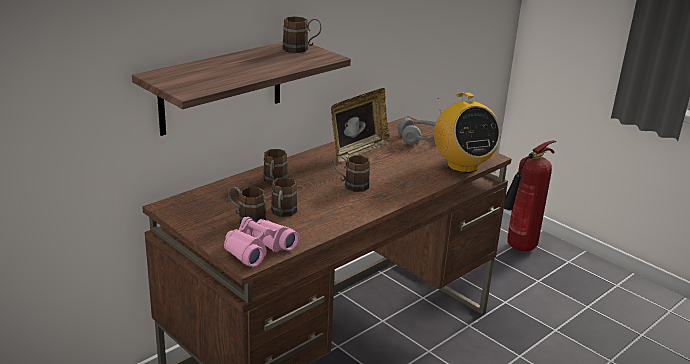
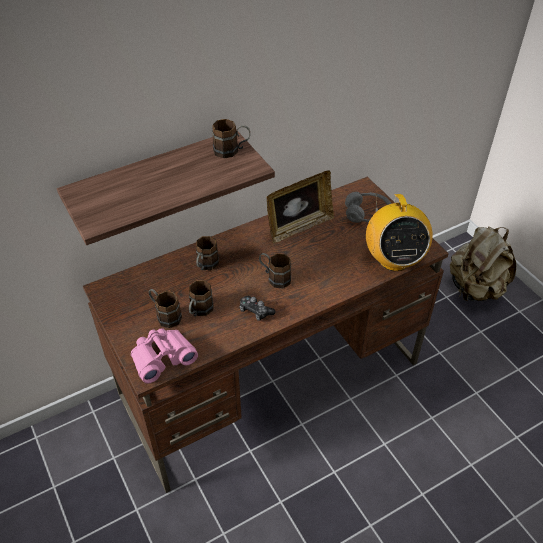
camera: 15 degrees right, 20 degrees up
(342, 209) = (255, 311): none -> game controller
(518, 248) = (475, 289): fire extinguisher -> beige backpack

